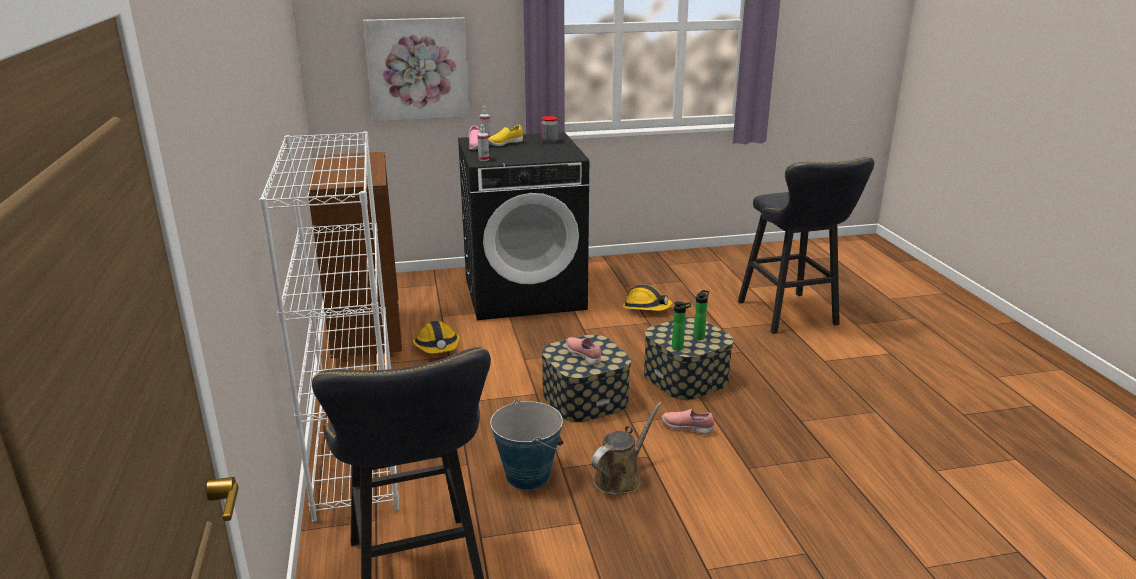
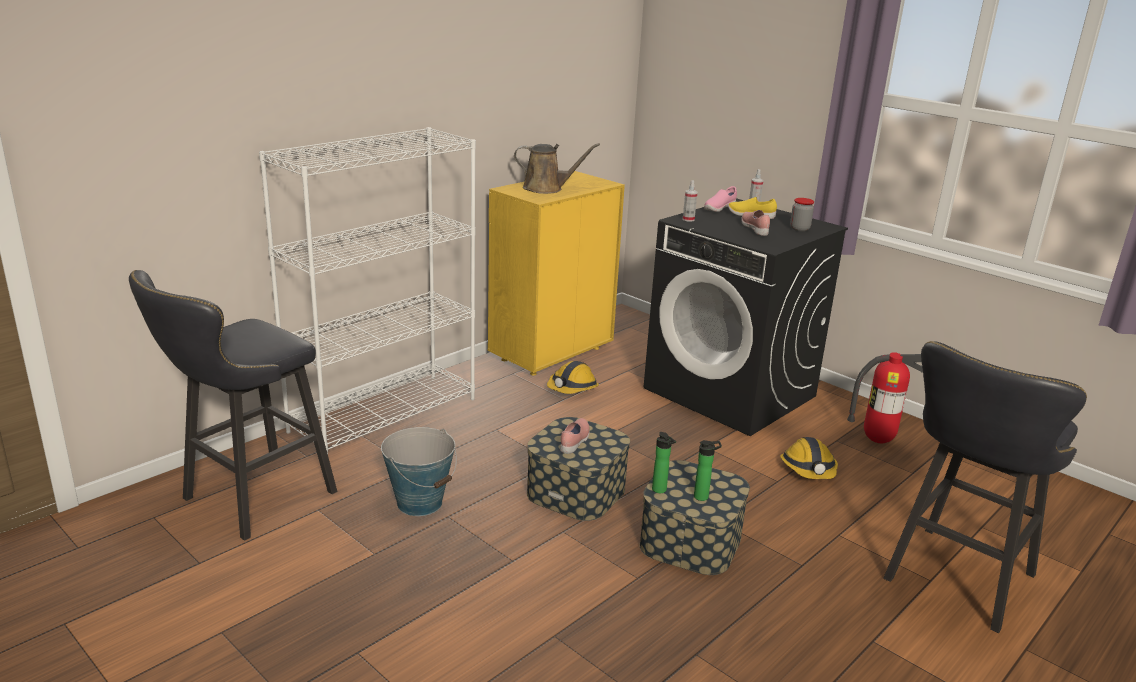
camera: 55 degrees right, 0 degrees up
(367, 335) = (552, 353): brown cabinet -> yellow cabinet
(417, 69) = (730, 115): picture -> none
(620, 478) = (461, 554): brown watering can -> brown watering can (546, 188)
(637, 275) = (878, 440): none -> fire extinguisher
(687, 428) = (589, 571): pink shoe -> pink shoe (755, 229)

